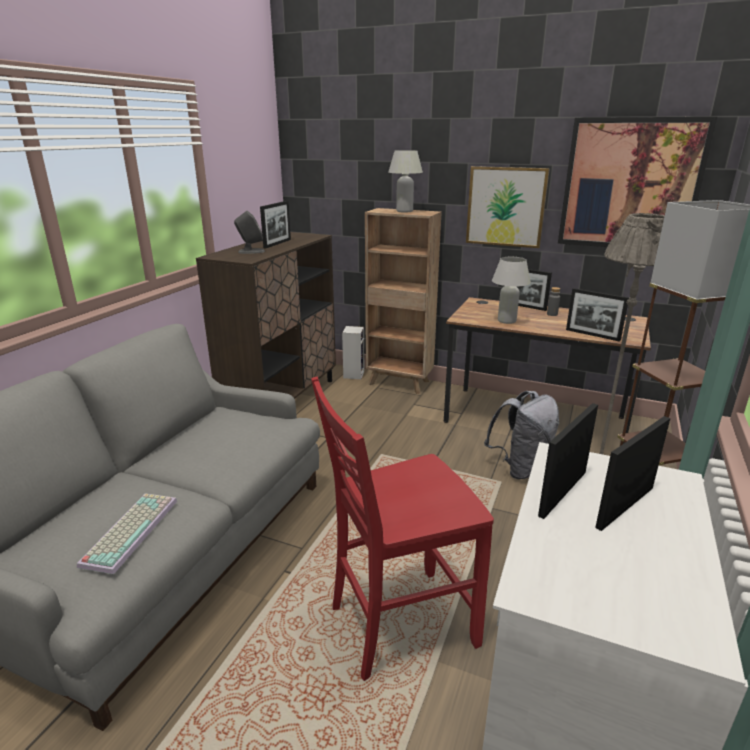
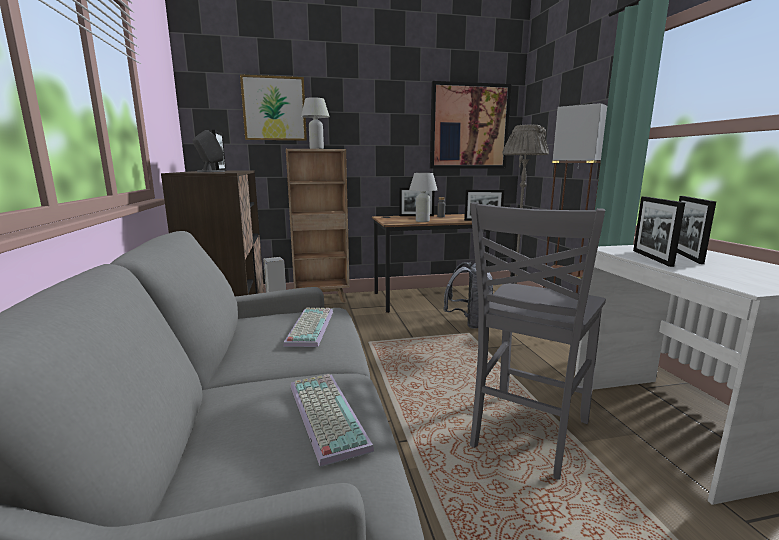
camera: 35 degrees left, 10 degrees down
(237, 439) = (309, 327): none -> keyboard
(398, 623) = (526, 433): red chair -> grey chair
(506, 207) = (391, 144): picture -> picture (274, 109)

